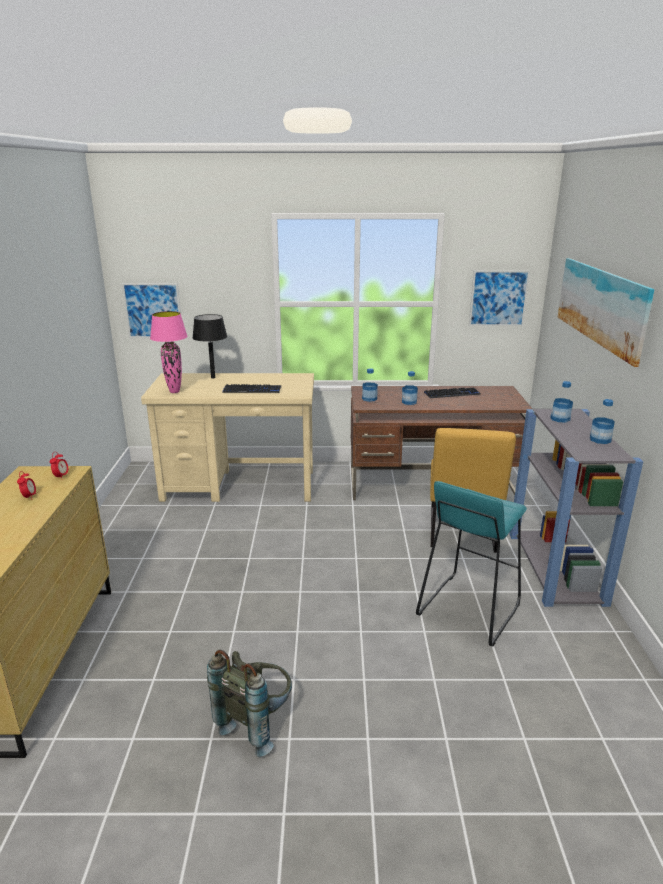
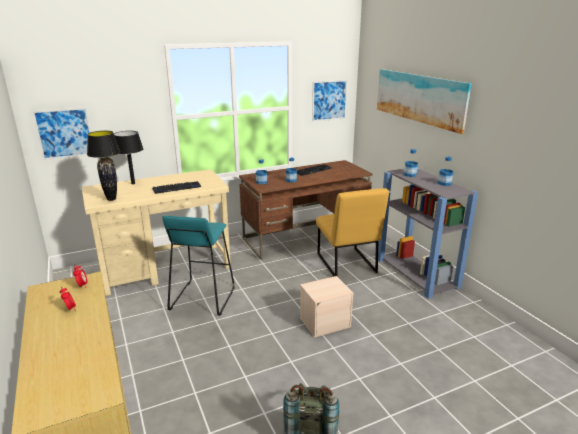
camera: 25 degrees left, 0 degrees up
(175, 392) = (112, 199): pink table lamp -> black table lamp
(375, 596) = (325, 322): none -> beige storage box
(468, 609) = (387, 313): turquoise stool -> turquoise stool (202, 298)

